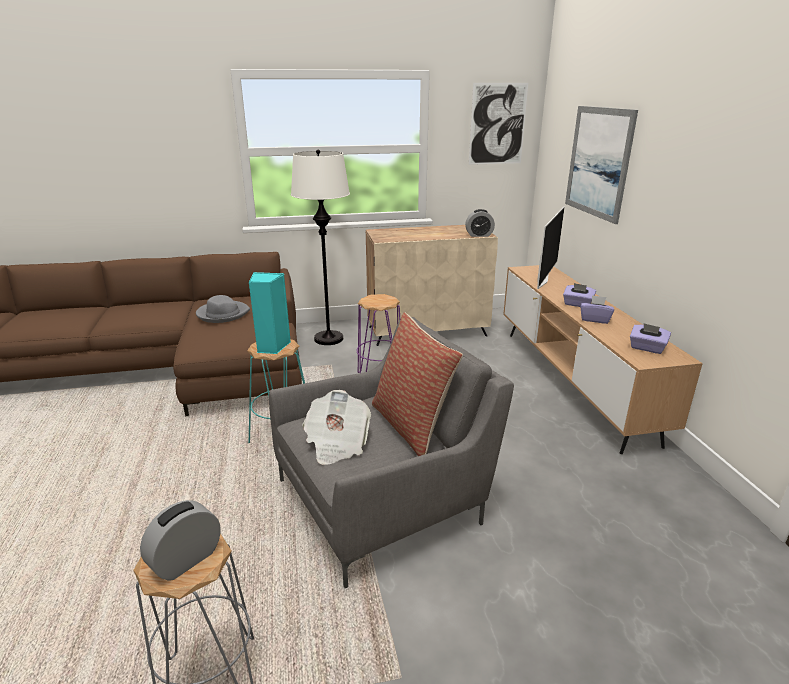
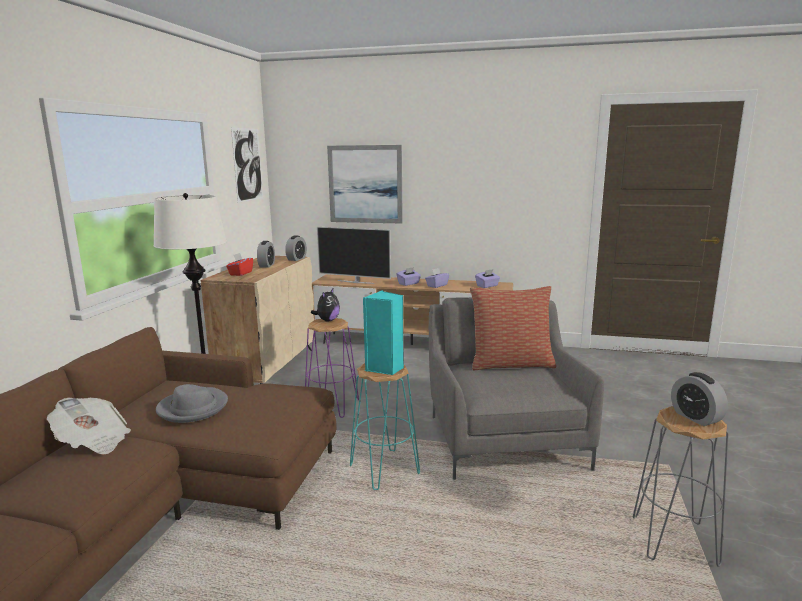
camera: 65 degrees left, 10 degrees down
(337, 443) = (520, 389): newspaper -> newspaper (93, 441)
(384, 298) = (327, 320): none -> plush toy
(398, 233) = (240, 273): none -> red tissue box
(438, 233) = (266, 265): none -> alarm clock
(542, 281) = (355, 282): television -> television turned 150 degrees clockwise

